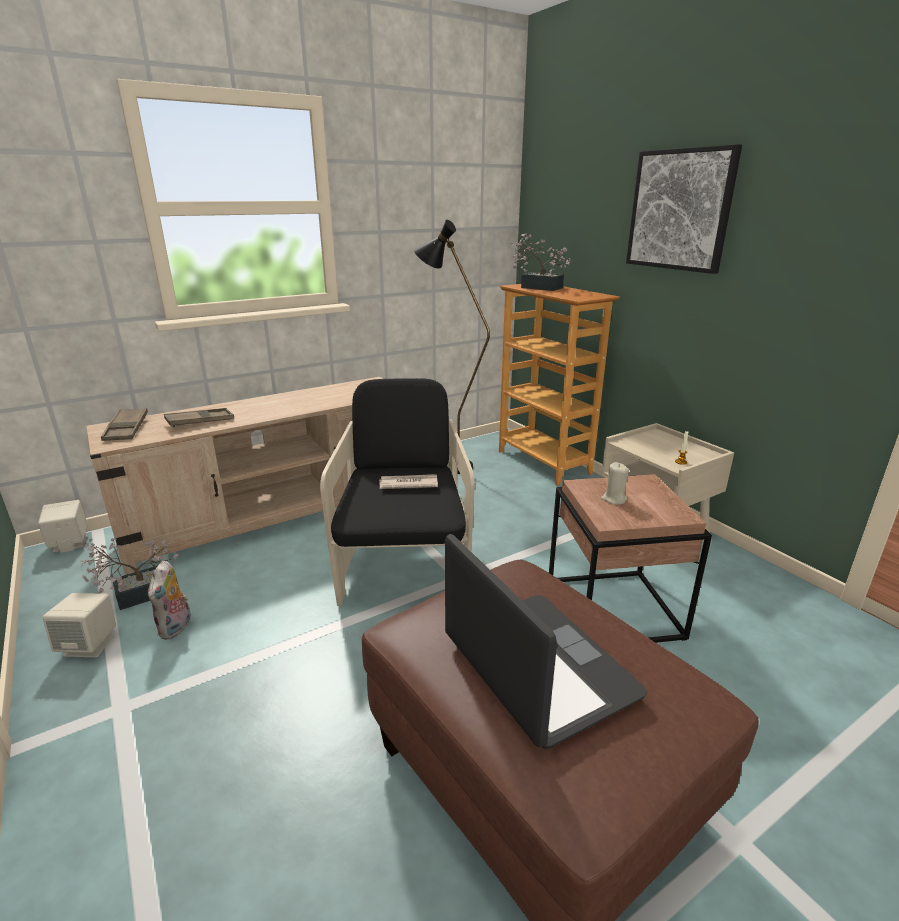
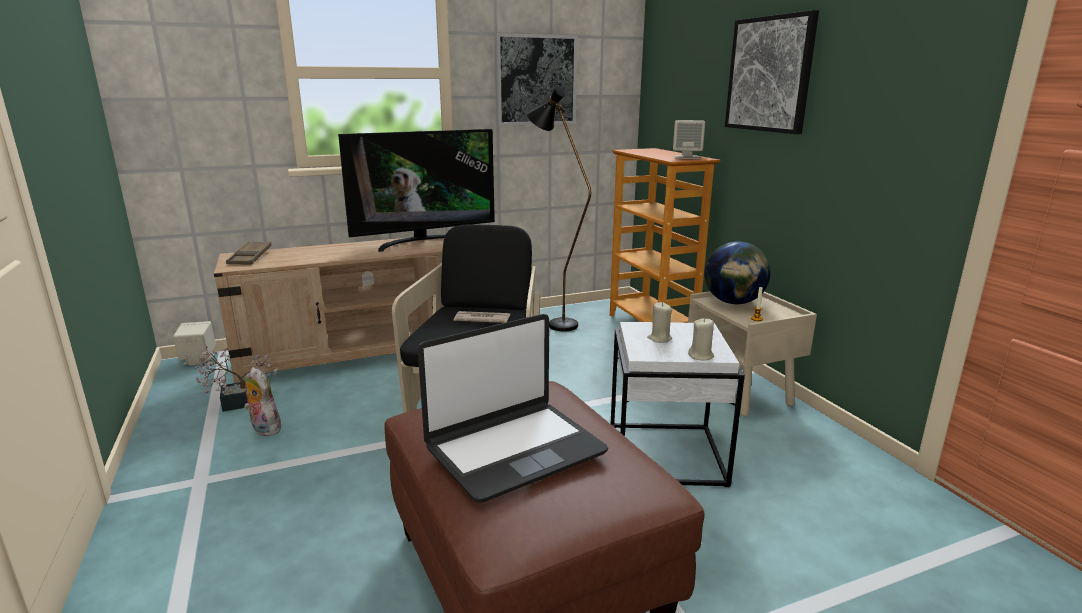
camera: 10 degrees right, 5 degrees down
(90, 645) = (190, 434): beige speaker -> beige speaker (687, 157)
(176, 628) = (263, 429): plush toy -> plush toy turned 120 degrees clockwise
(200, 421) = (312, 255): brown tray -> none
(318, 395) = (424, 242): none -> television
(418, 212) = (535, 80): none -> picture
(536, 667) = (514, 449): laptop -> laptop turned 75 degrees clockwise
(537, 287) = (647, 151): potted plant -> none
(611, 608) = (664, 454): brown side table -> white side table
(649, 443) = (733, 302): none -> globe
(666, 518) = (701, 356): none -> beige candle

